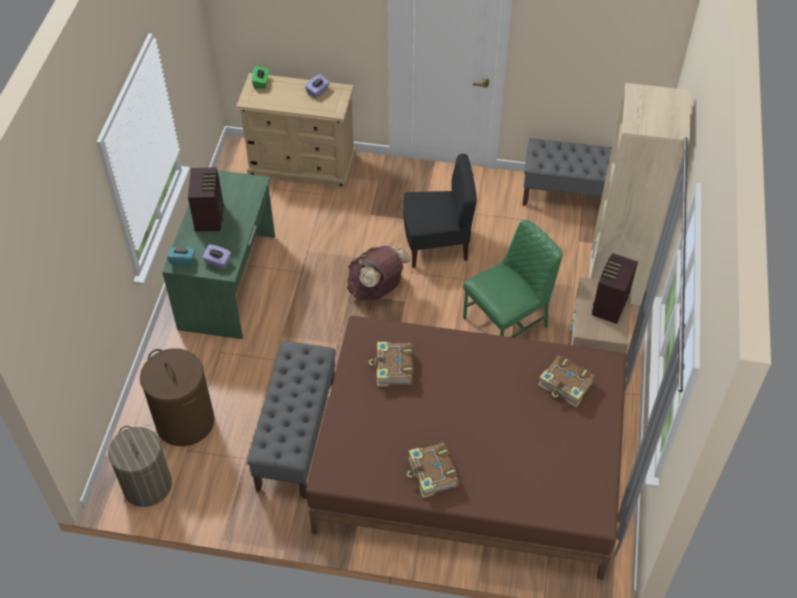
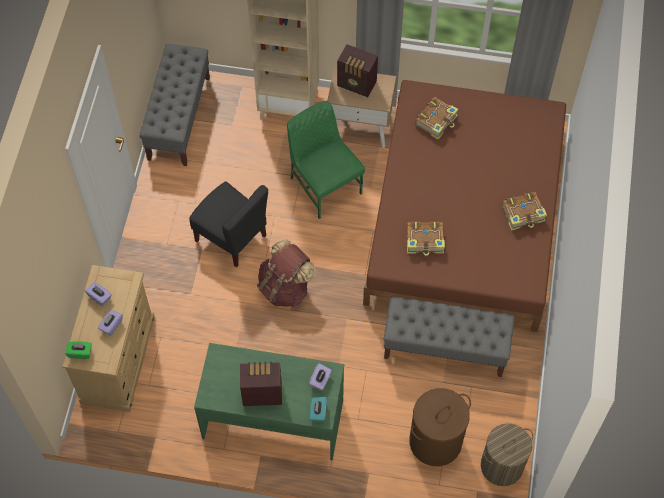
camera: 90 degrees left, 10 degrees up
(287, 101) = (111, 326): none -> purple tissue box
(437, 244) = (232, 237): black chair -> black chair turned 135 degrees clockwise

